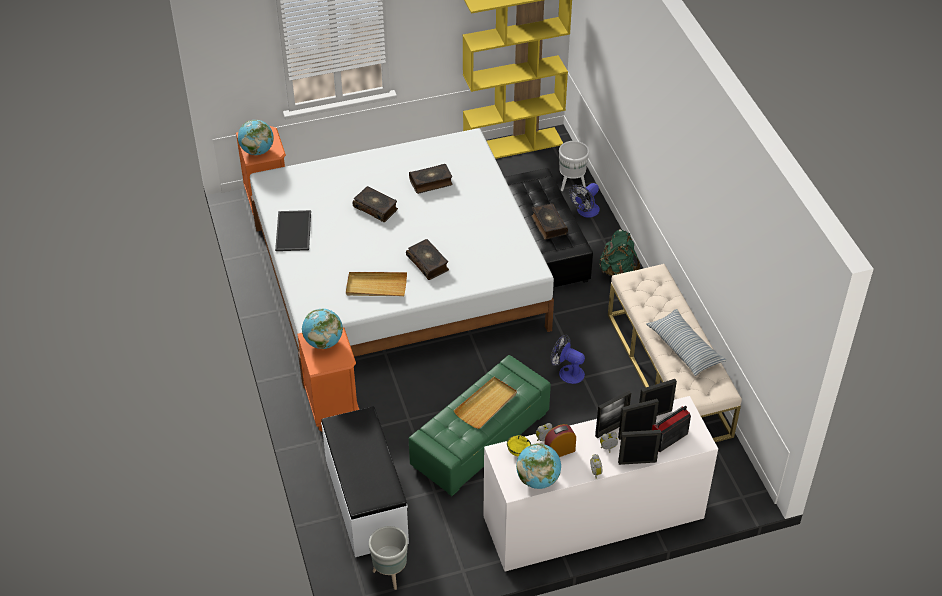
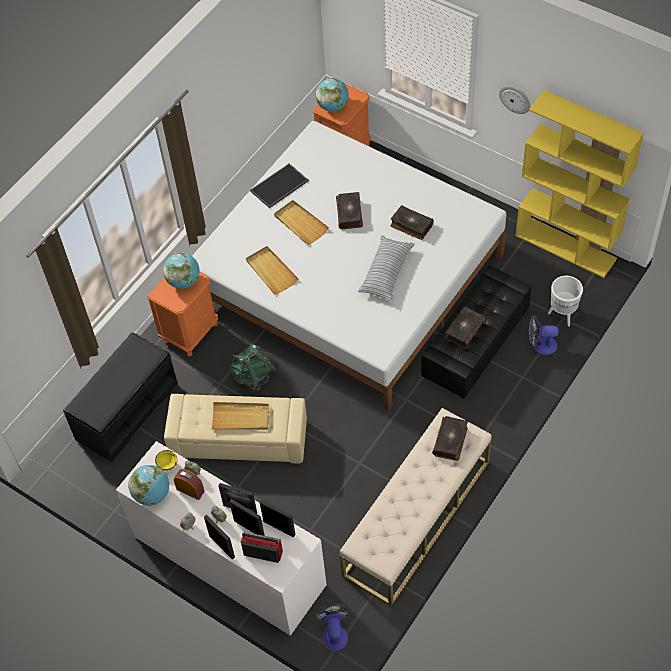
camera: 55 degrees right, 10 degrees up
(349, 241) = (300, 223): none -> beige tray
(365, 501) = (126, 411): white bench -> black bench
(390, 575) = (77, 470): grey planter -> none
(428, 263) = (324, 284): book -> book (450, 441)
(431, 26) = (515, 99): none -> wall clock
(480, 440) = (239, 440): green ottoman -> beige ottoman
(567, 372) = (354, 449): fan -> fan (334, 633)
(618, 271) = (496, 410): green backpack -> green backpack (253, 377)
(684, 348) = (406, 507): pillow -> pillow (386, 272)

